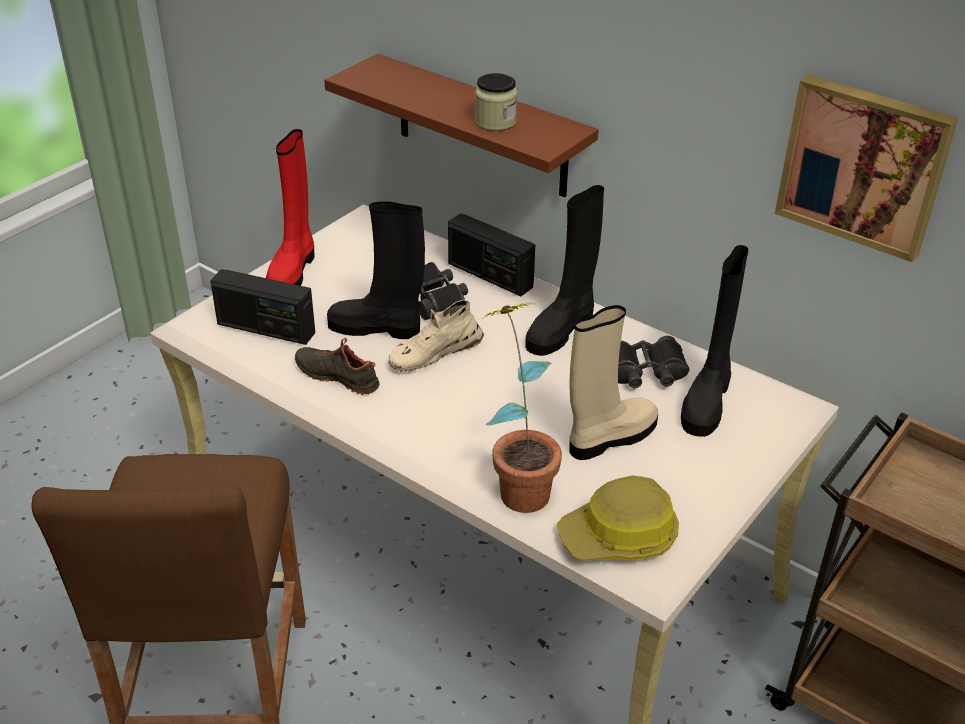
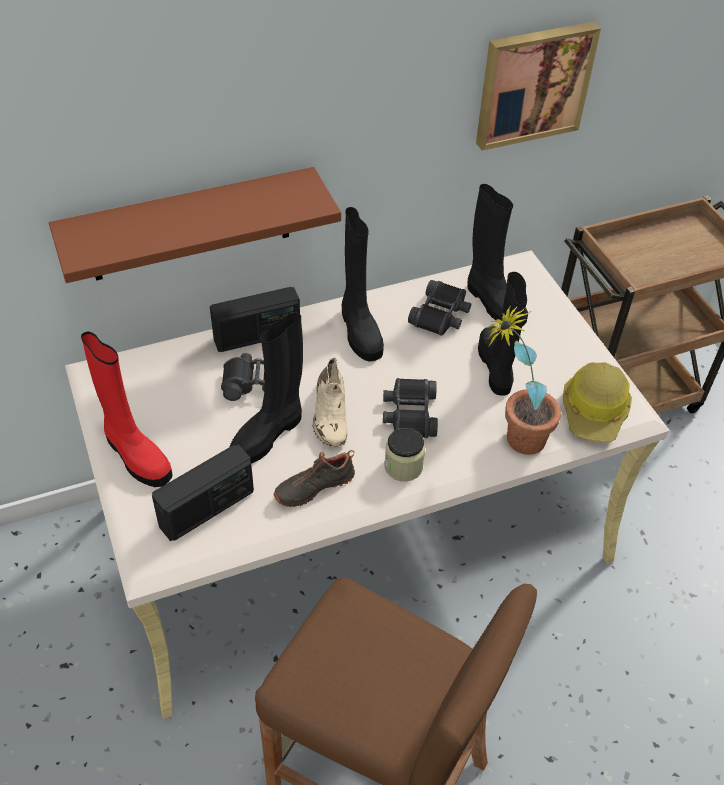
camera: 60 degrees left, 10 degrees up
(482, 401) = (409, 414): none -> black binoculars
(495, 122) = (252, 210): jar -> jar (403, 466)
(610, 437) = (496, 367): beige boot -> black boot

